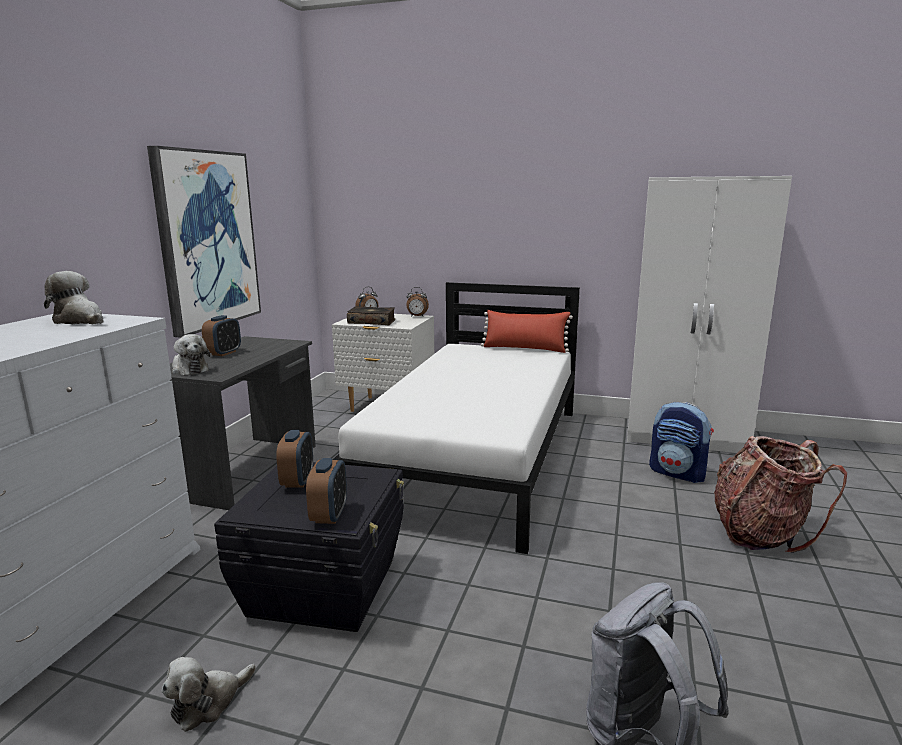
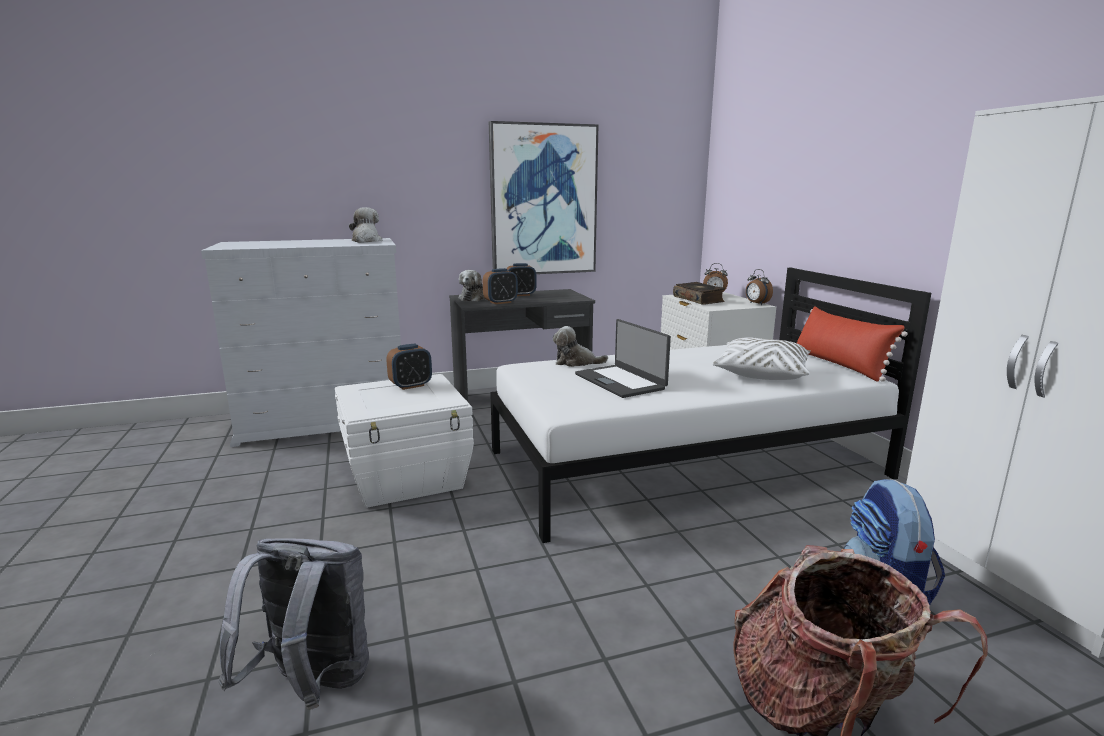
camera: 55 degrees right, 0 degrees up
(208, 702) = (269, 490): plush toy -> plush toy (576, 362)
(325, 586) = (407, 477): black storage box -> white storage box
(329, 515) = (368, 407): alarm clock -> alarm clock (500, 302)
(466, 402) = (620, 381): none -> laptop
(513, 366) = (761, 373): none -> white pillow

